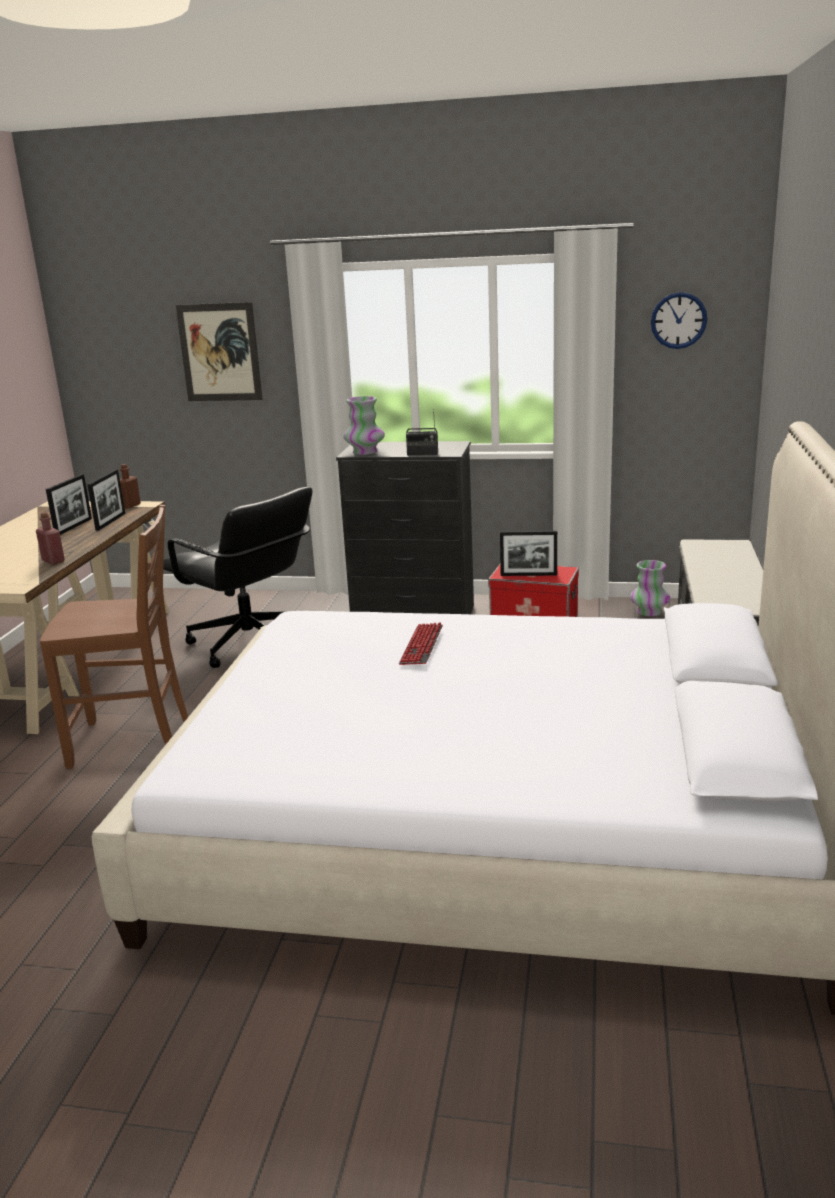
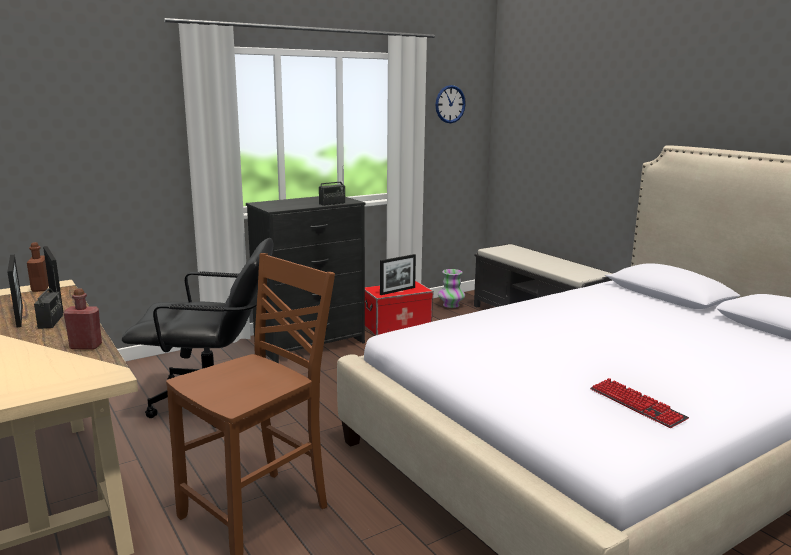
camera: 45 degrees left, 5 degrees down
(77, 536) = (51, 322): none -> radio
(219, 352) = (96, 125): picture -> none
(364, 452) = (282, 207): vase -> none
(421, 646) = (533, 328): keyboard -> keyboard (636, 404)

